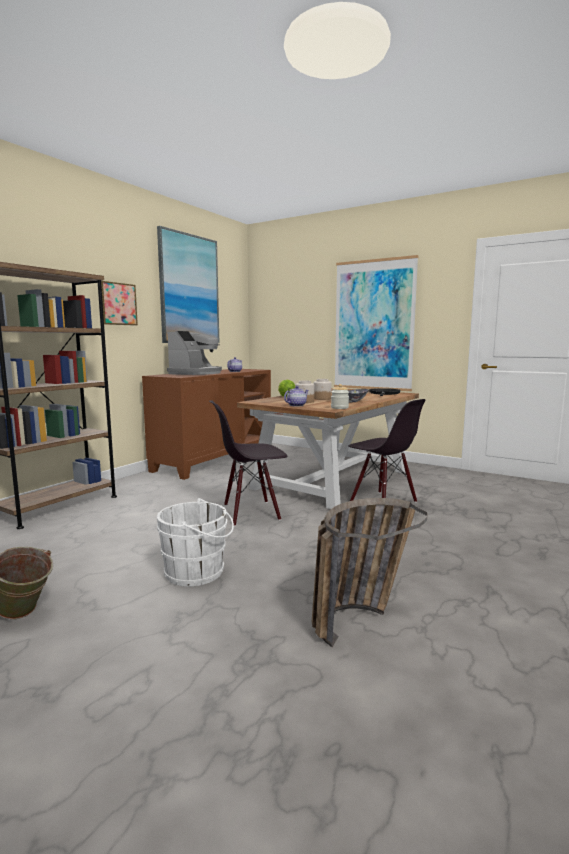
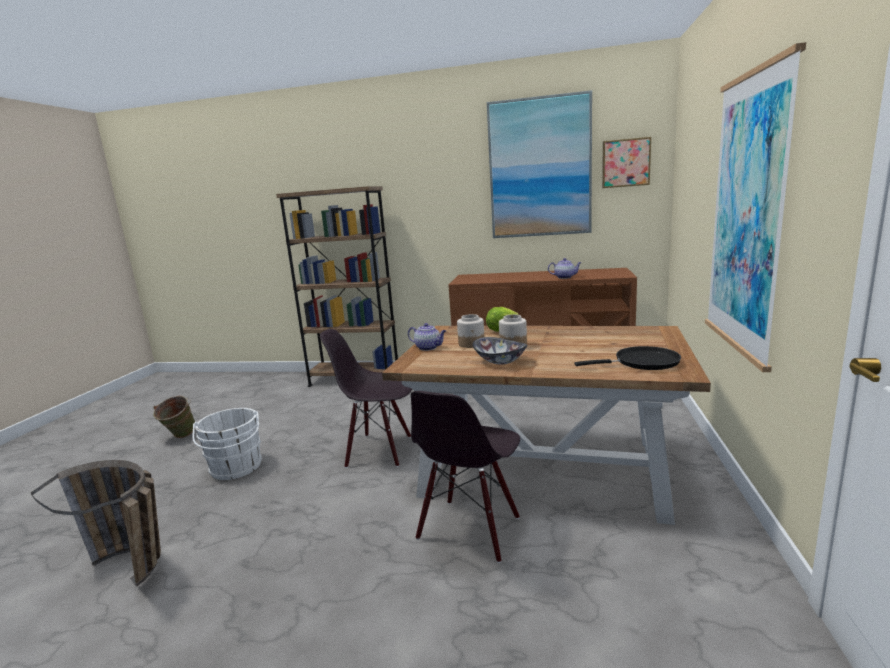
camera: 70 degrees right, 5 degrees up
(117, 304) = (433, 202): picture -> picture (625, 163)
(196, 373) = (512, 276): coffee machine -> none
(250, 513) = (379, 450): black chair -> black chair turned 45 degrees counterclockwise
(339, 408) = (425, 367): jar -> none

